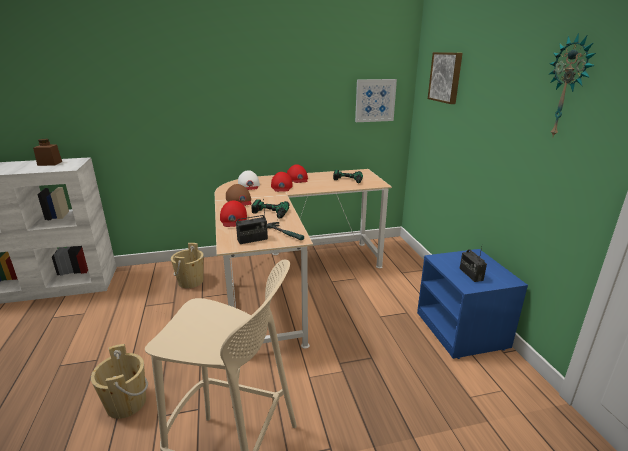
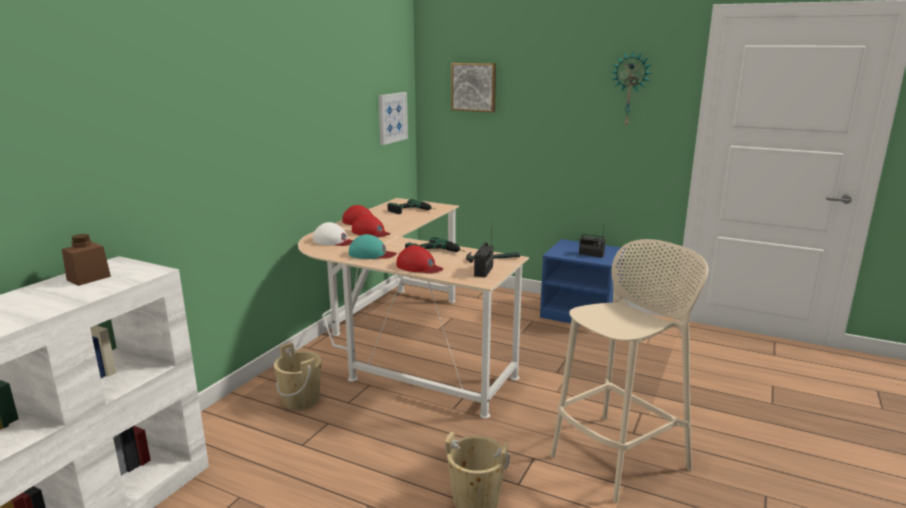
camera: 50 degrees left, 5 degrees down
(239, 200) = (371, 254): brown cap -> turquoise cap

